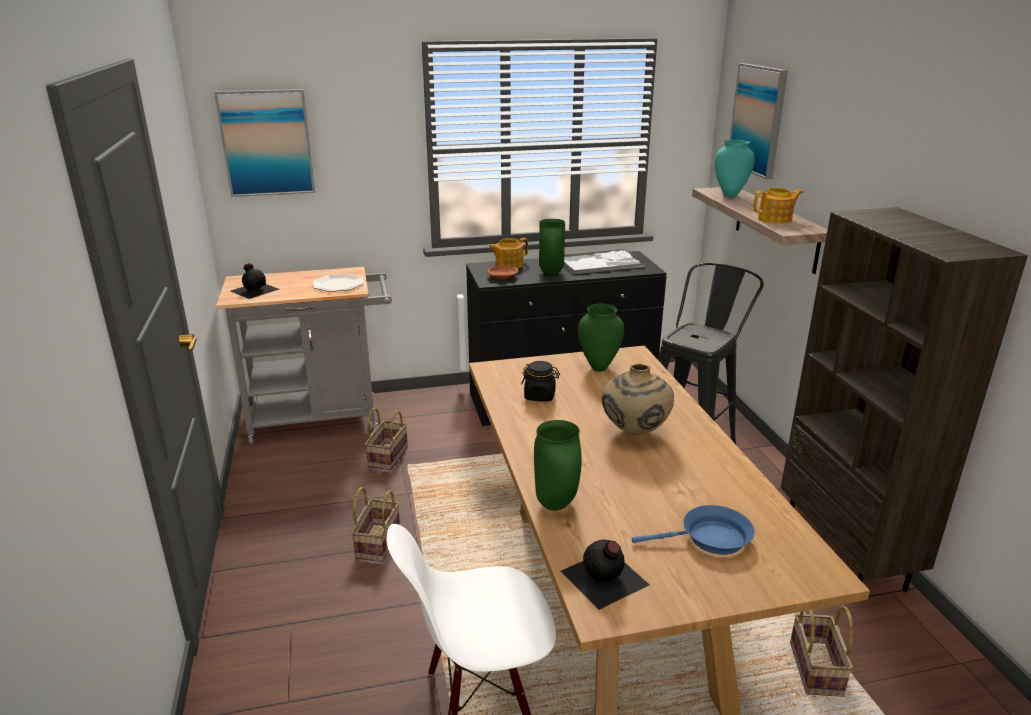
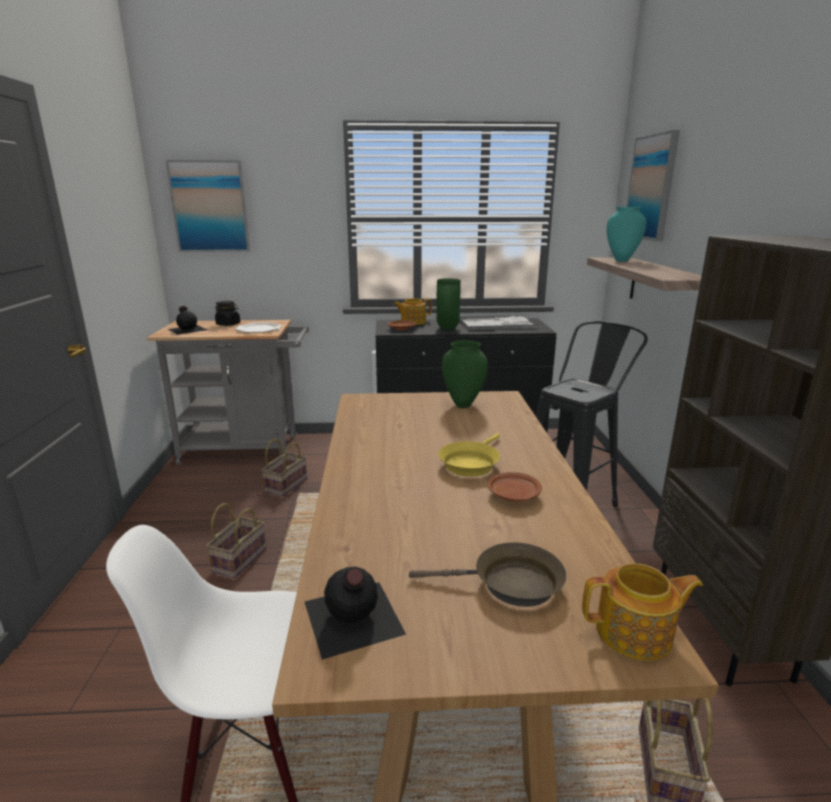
camera: 10 degrees right, 5 degrees down
(540, 396) = (391, 424): black jar -> black jar (228, 324)
(554, 504) = (343, 525): green vase -> none
(634, 433) = (470, 463): beige vase -> yellow frying pan
(683, 461) = (513, 495): none -> brown plate
(710, 539) = (510, 584): blue frying pan -> brown frying pan
(775, 219) = (660, 272): teapot -> teapot (636, 633)

